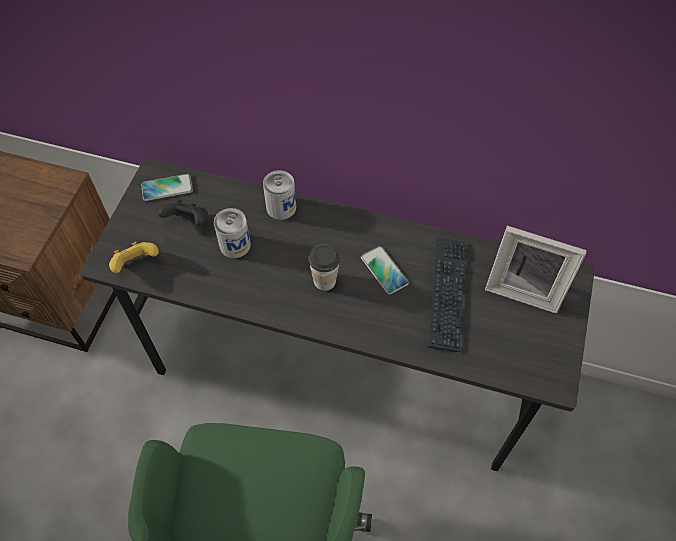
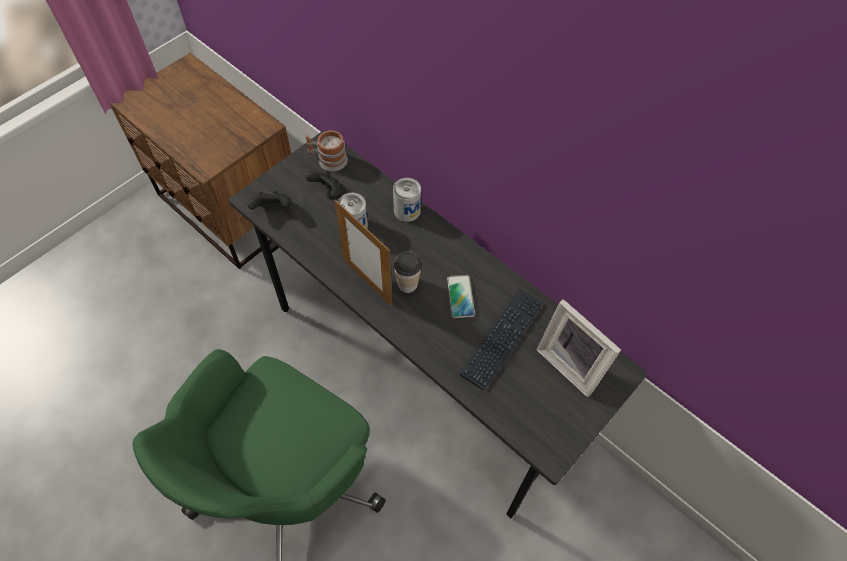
camera: 25 degrees right, 0 degrees up
(136, 264) = (272, 209): yellow game controller -> black game controller
(167, 188) = (328, 160): phone -> mug
(282, 296) = (367, 281): none -> picture frame

